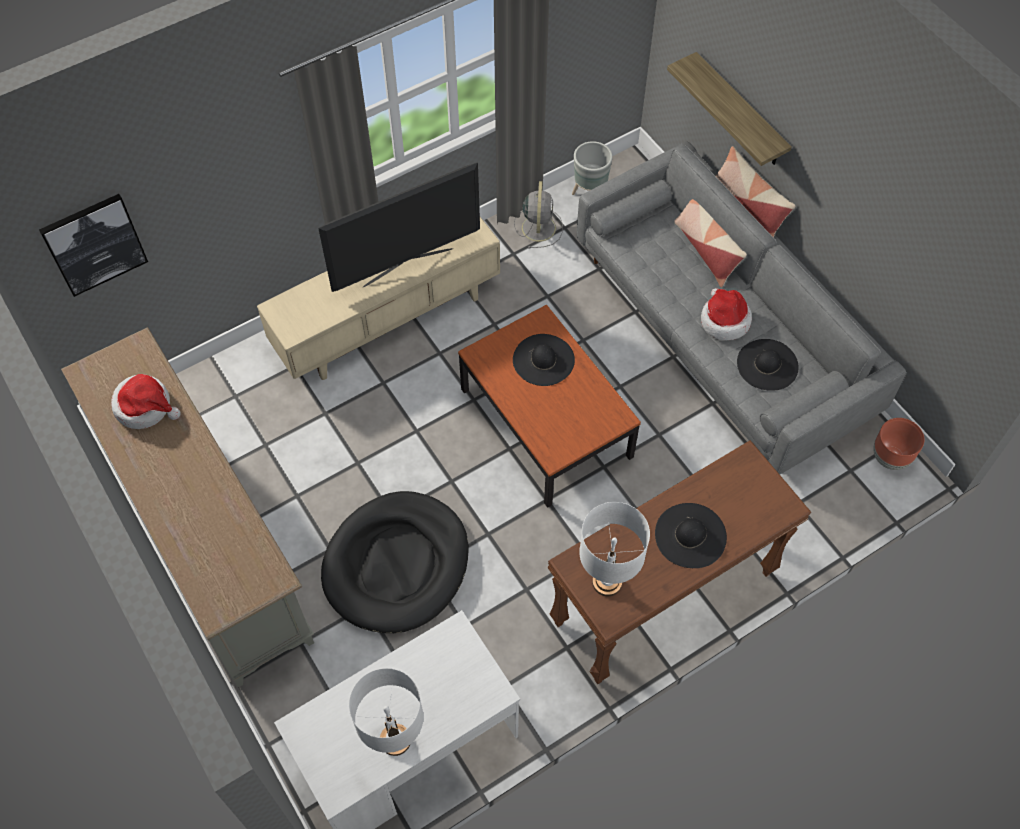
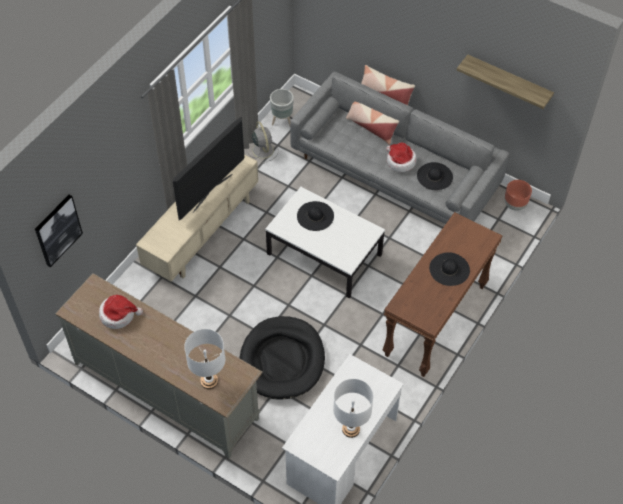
camera: 25 degrees left, 5 degrees down
(546, 422) = (324, 254): brown coffee table -> white coffee table
(606, 582) = (420, 308): white table lamp -> white table lamp (209, 381)
(739, 111) = (365, 44): shelf -> shelf (508, 81)

